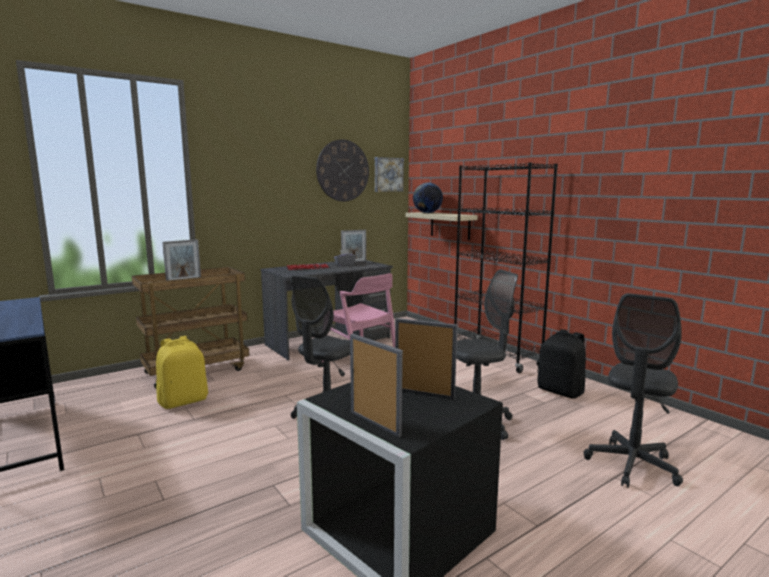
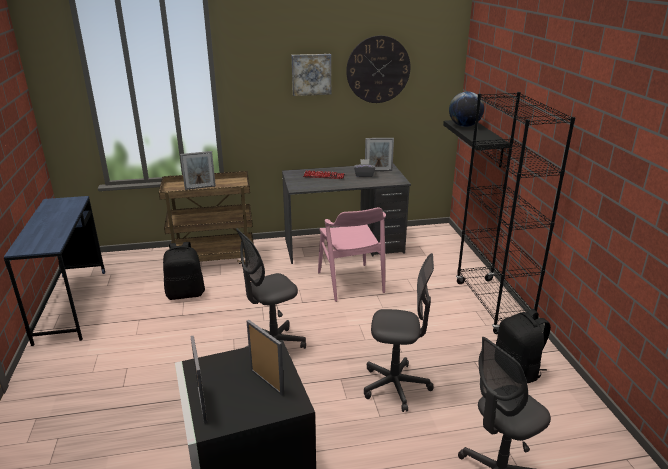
camera: 25 degrees right, 15 degrees up
(183, 401) = (185, 293): yellow backpack -> black backpack
(388, 174) = (435, 71): picture -> picture (311, 74)
(450, 225) = (488, 143): beige shelf -> black shelf

